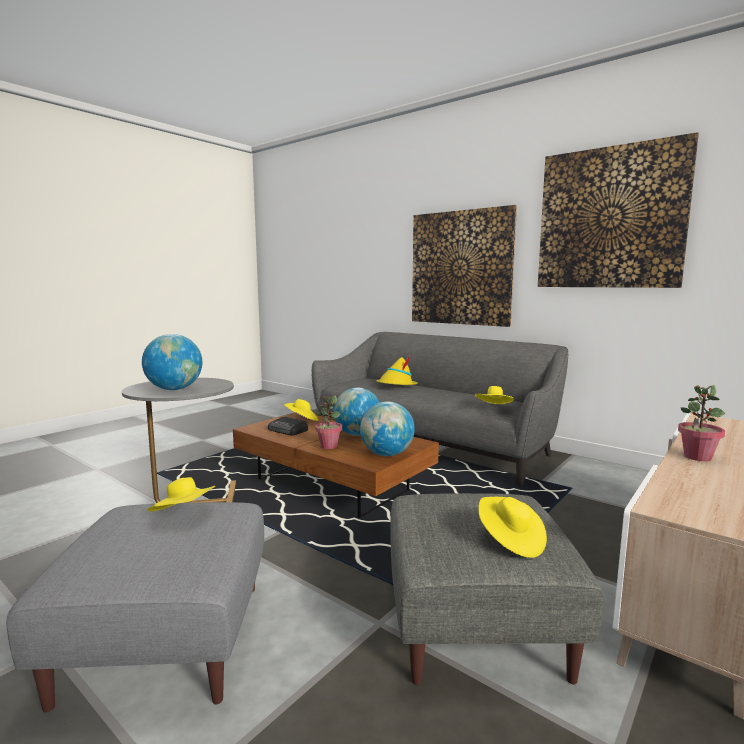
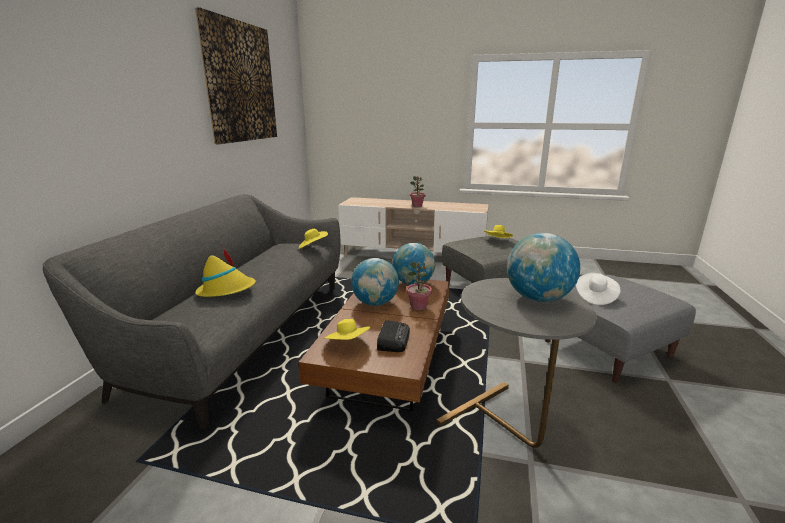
camera: 115 degrees left, 10 degrees up
(184, 515) = (595, 297): yellow hat -> white hat
(461, 268) = (142, 127): picture -> none

